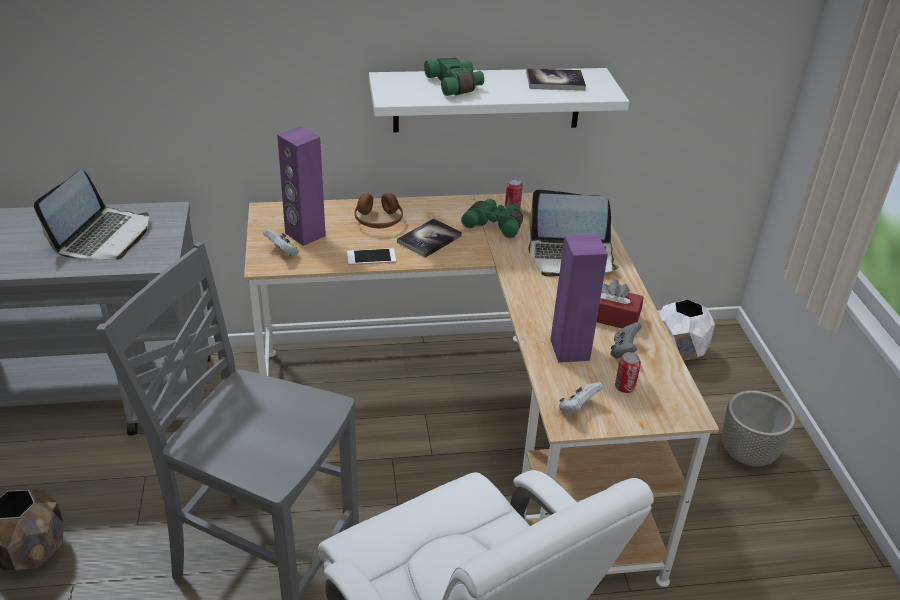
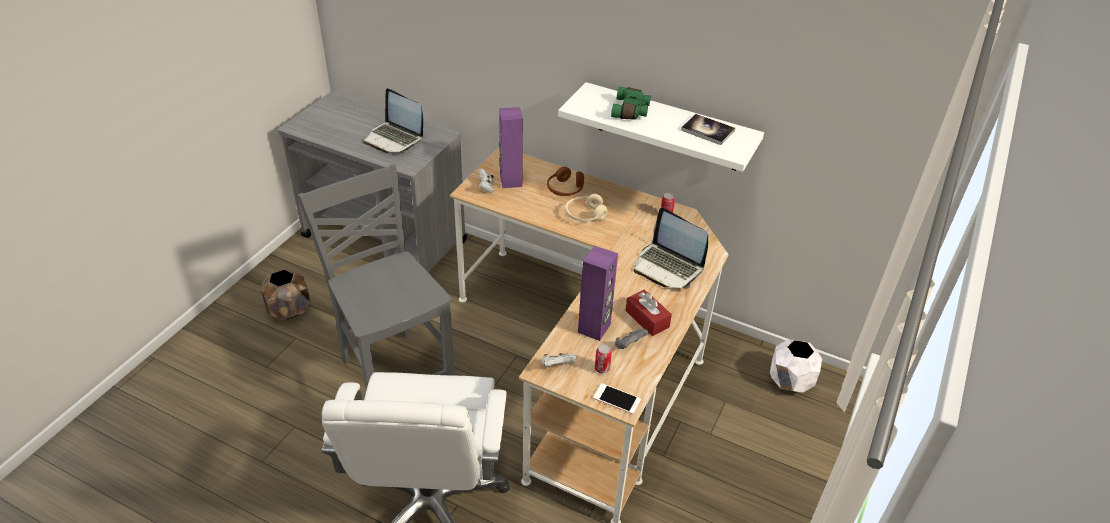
camera: 35 degrees right, 5 degrees up
(103, 237) = (394, 138): laptop -> laptop turned 75 degrees clockwise
(371, 257) = (535, 212): phone -> phone (617, 399)
(429, 239) = (585, 215): book -> beige headphones
(495, 224) = (640, 222): green binoculars -> none
(748, 455) = (766, 479): grey planter -> none

